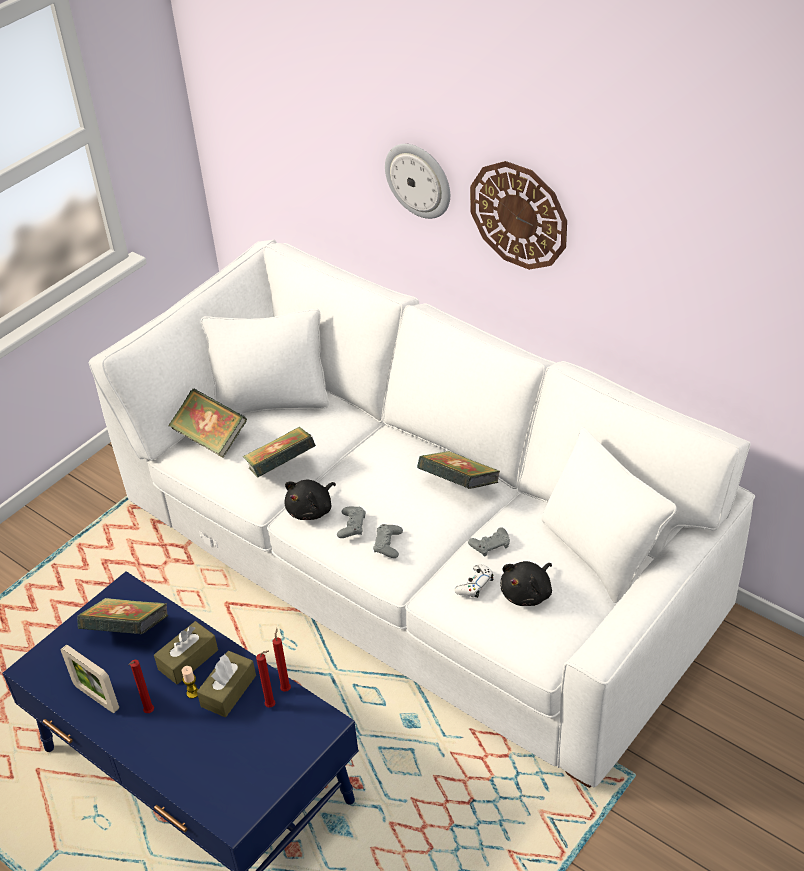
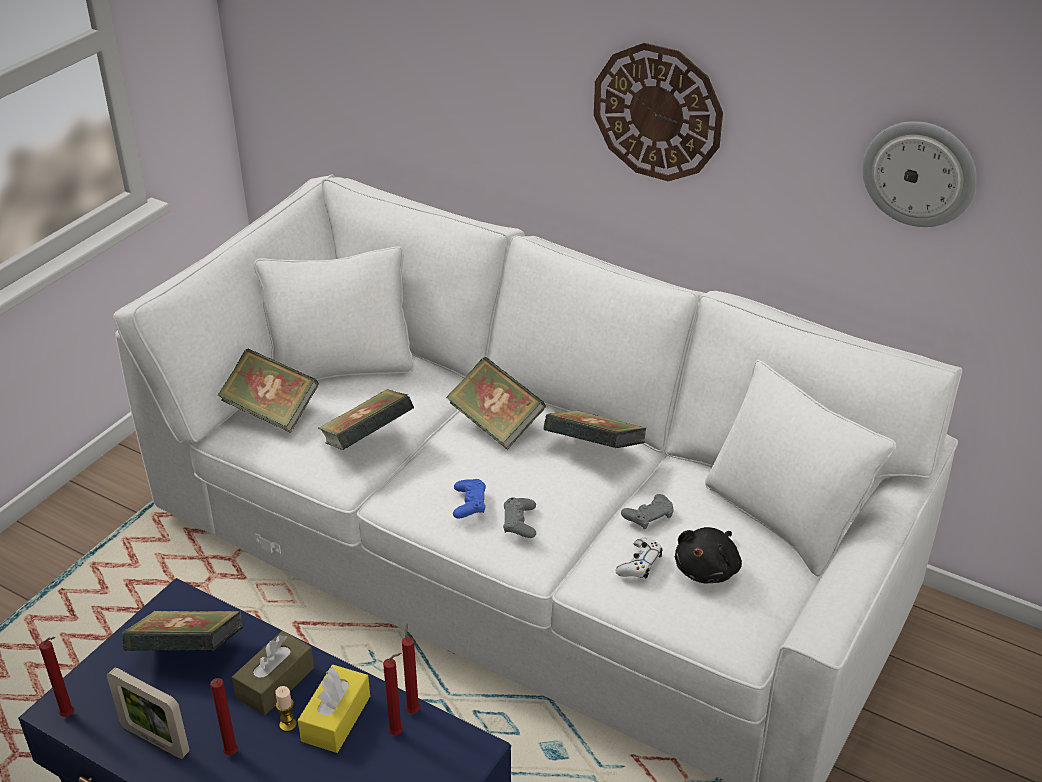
camera: 10 degrees left, 5 degrees down
(38, 674) = (70, 715): none -> red candle
(228, 691) = (336, 718): brown tissue box -> yellow tissue box
(311, 510) = (413, 488): black plush toy -> none
(352, 526) = (469, 503): grey game controller -> blue game controller
(384, 459) = (495, 424): none -> book
(419, 180) = (525, 81): wall clock -> wall clock (919, 173)

